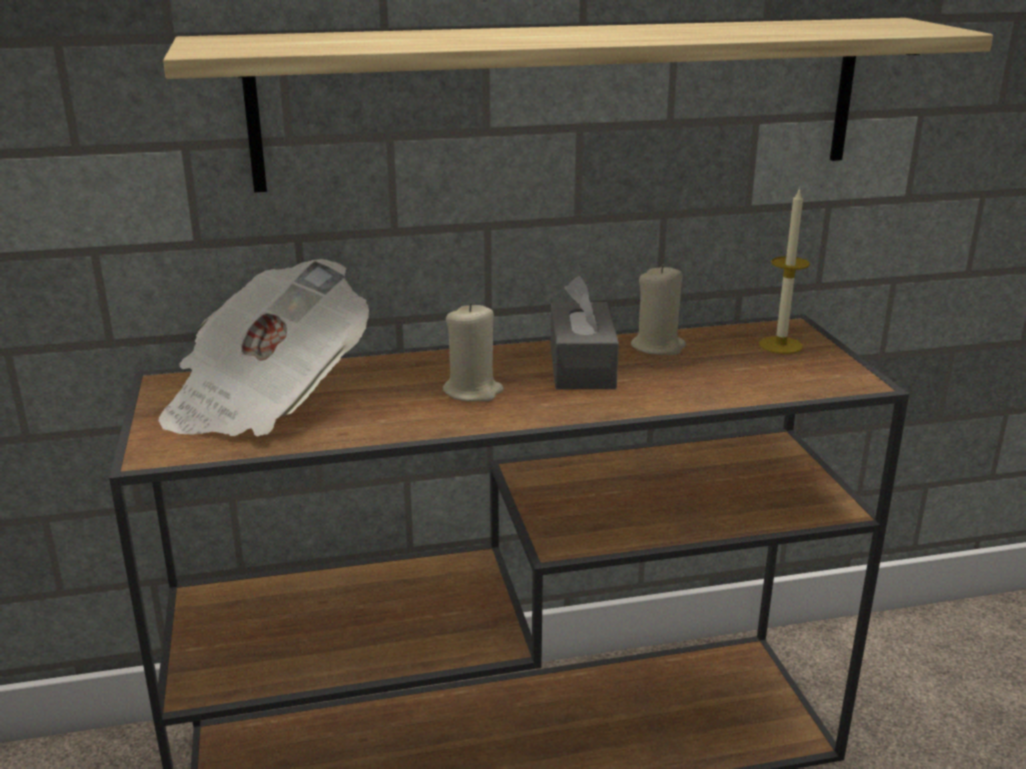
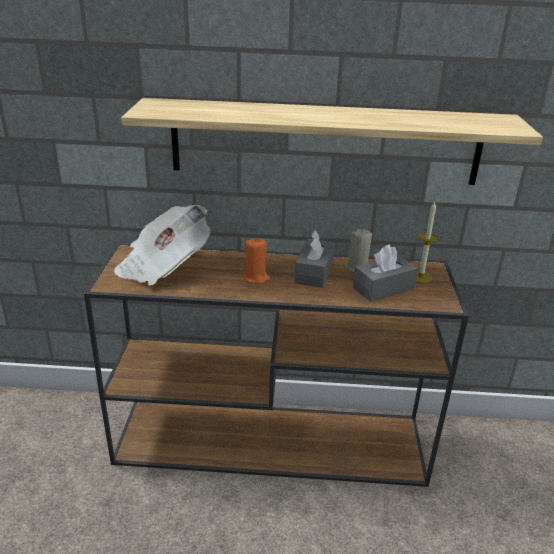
camera: 15 degrees right, 5 degrees up
(473, 391) = (255, 278): beige candle -> orange candle
(728, 373) = (383, 288): none -> grey tissue box

